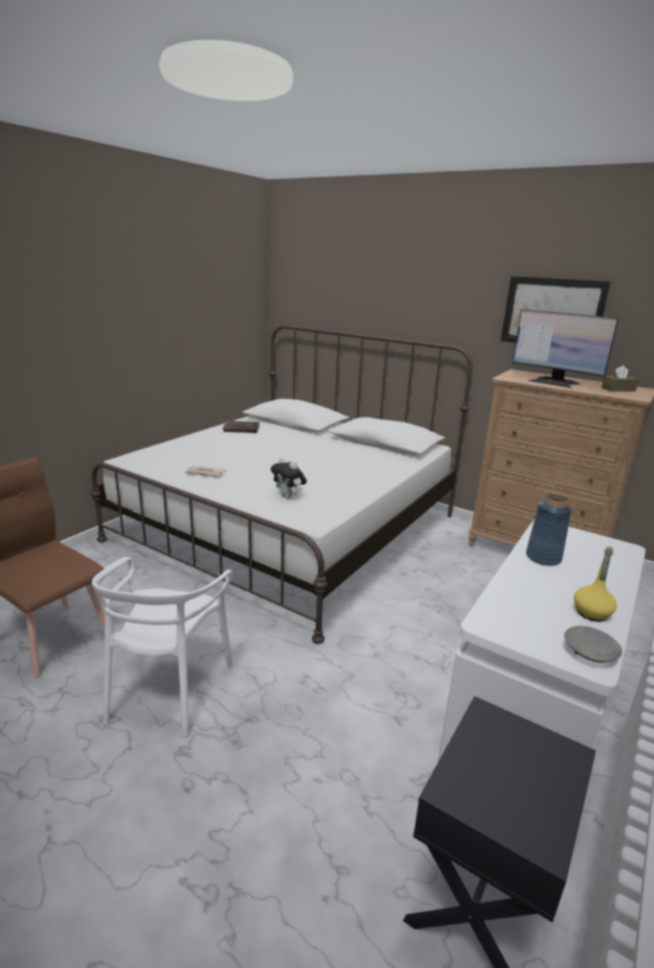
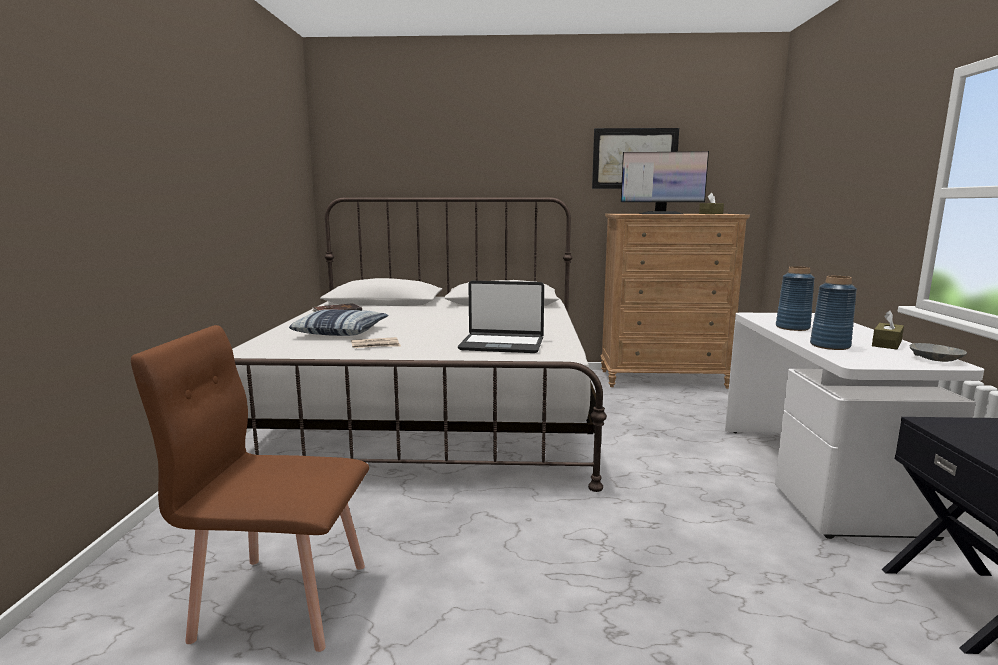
camera: 30 degrees left, 10 degrees down
(168, 690) = (513, 587): white chair -> none
(209, 452) = (341, 332): none -> pillow
(289, 497) = (502, 344): plush toy -> laptop
(518, 594) = (829, 346): none -> blue vase
(591, 613) = (886, 344): yellow bottle -> brown tissue box

